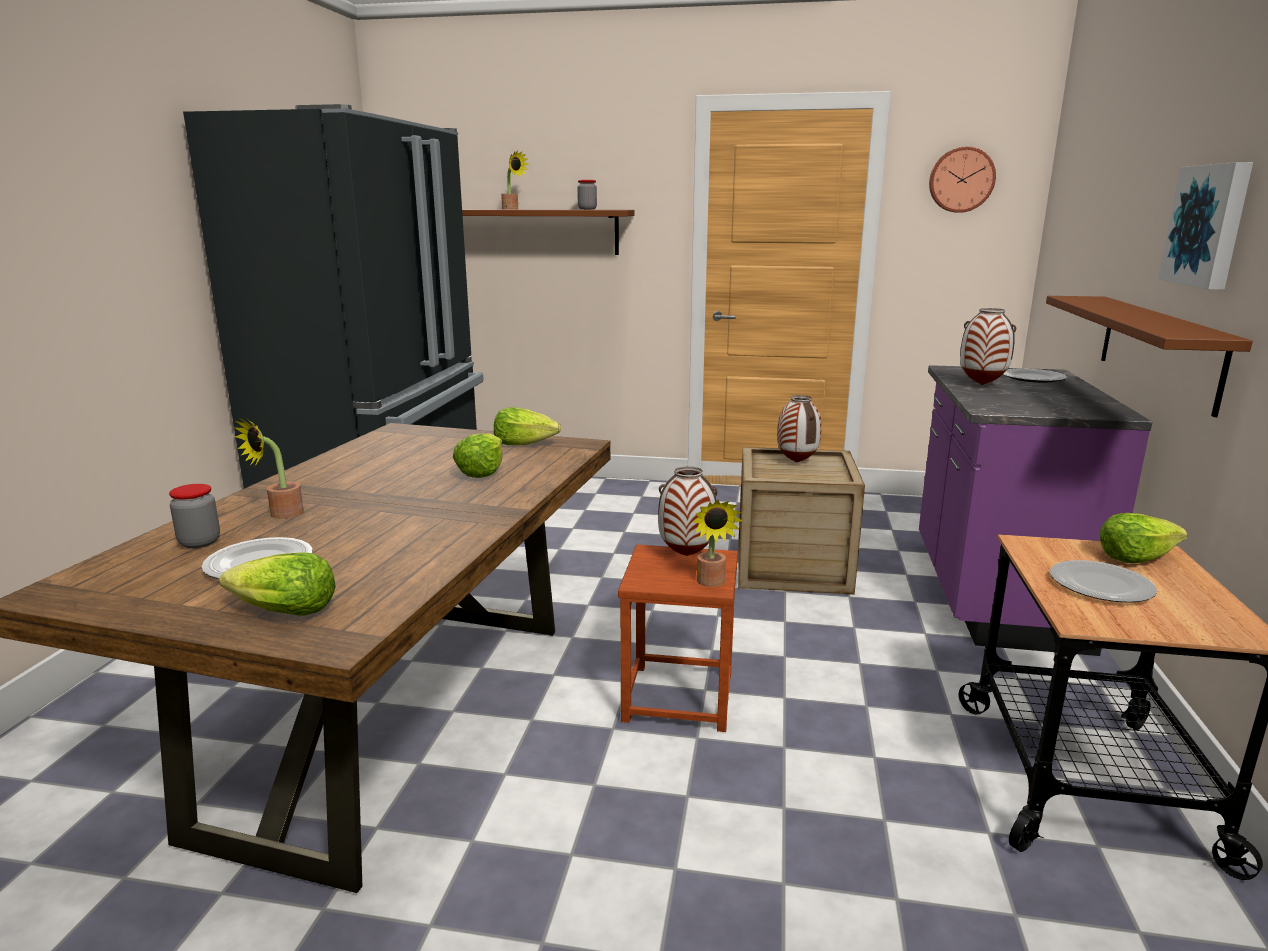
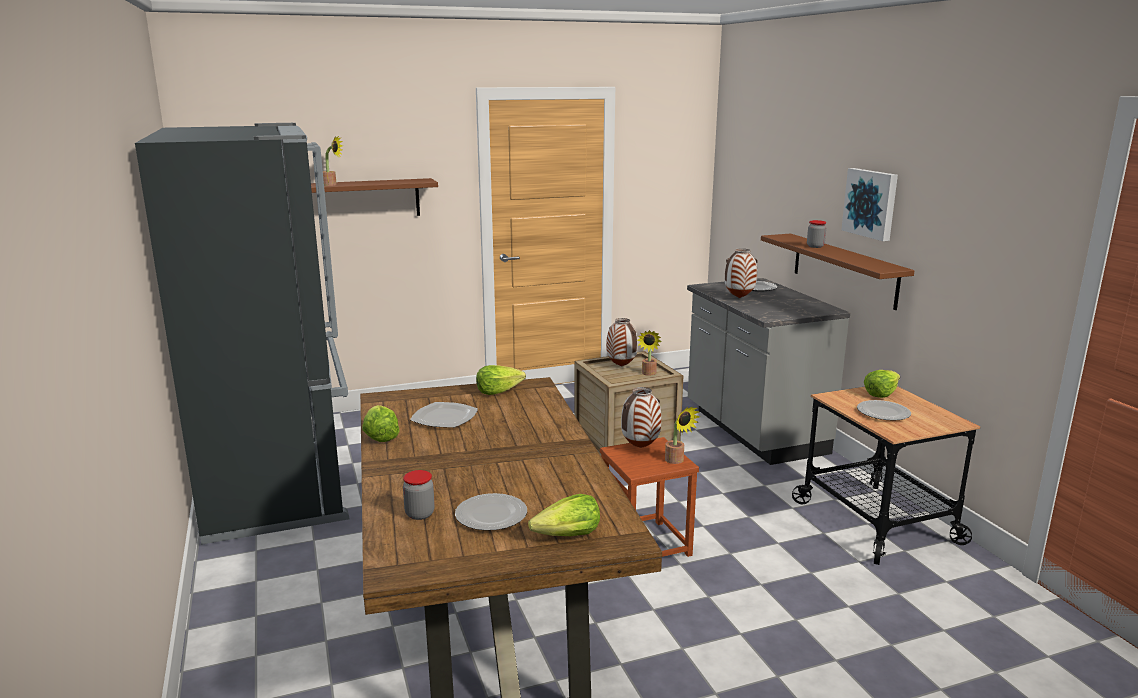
camera: 30 degrees left, 0 degrees up
(280, 515) = (434, 482): potted plant -> potted plant (648, 374)
(418, 457) = (443, 418): none -> plate
(481, 472) = (509, 419): lettuce -> lettuce (380, 436)
(587, 209) = (399, 181): jar -> jar (815, 246)
(961, 180) = (663, 148): wall clock -> none
(992, 596) = (753, 432): purple counter -> grey counter

